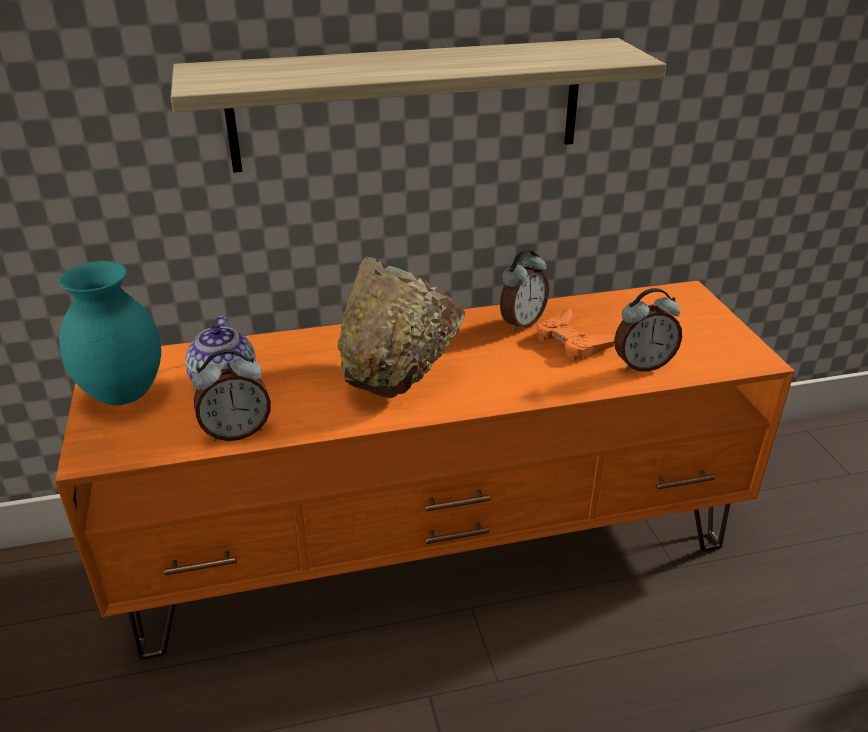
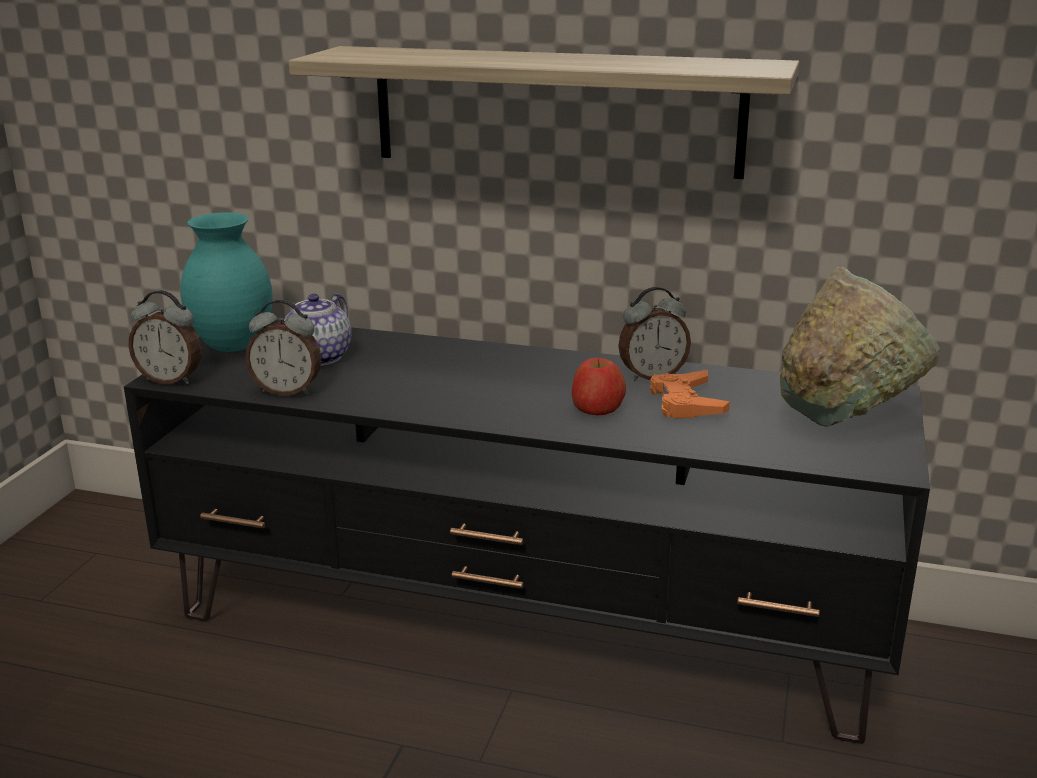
camera: 30 degrees right, 10 degrees down
(397, 376) = (472, 387): brown bowl -> none
(435, 545) = (523, 624): orange tv stand -> black tv stand
(515, 367) = (597, 408): none -> apple
(642, 365) = (740, 438): alarm clock -> alarm clock (171, 379)
(681, 319) = (845, 413): none -> green bowl

